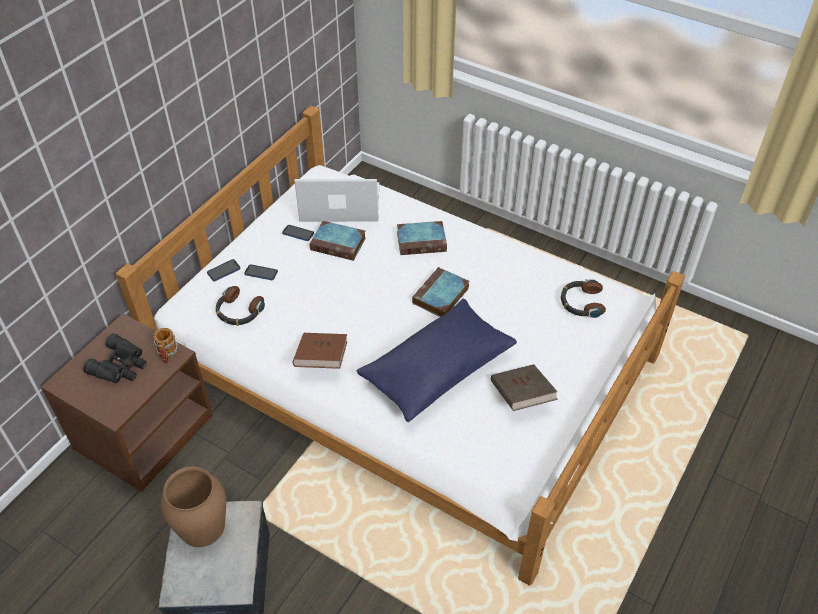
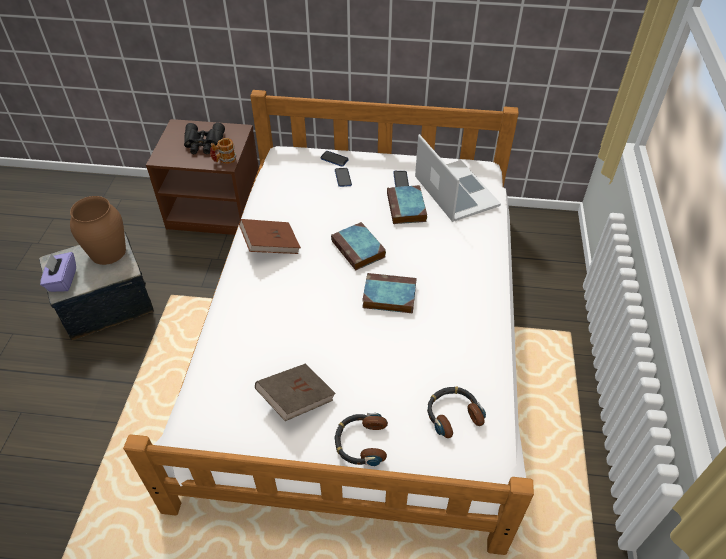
camera: 65 degrees right, 0 degrees up
(220, 584) = (62, 280): none -> purple tissue box
(239, 311) = (295, 182): headphones -> headphones (360, 442)
(422, 241) = (450, 259): book -> book (359, 249)
(437, 370) = (297, 324): blue pillow -> none

